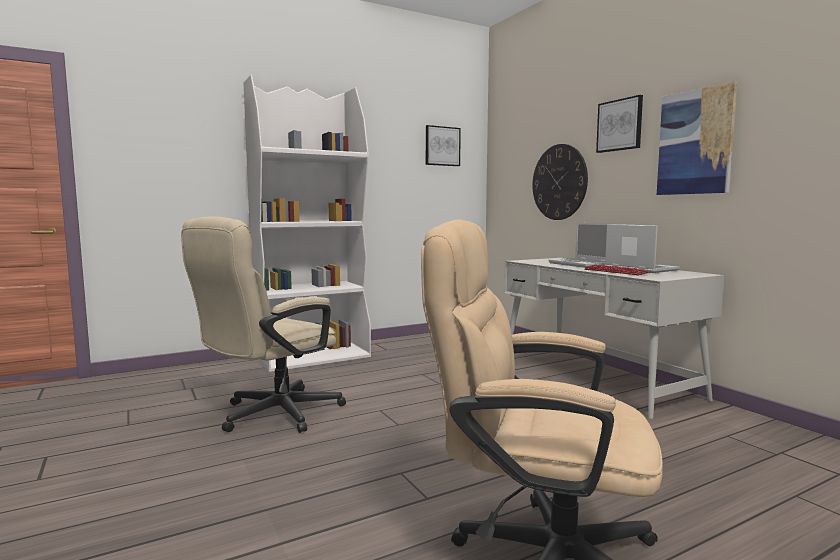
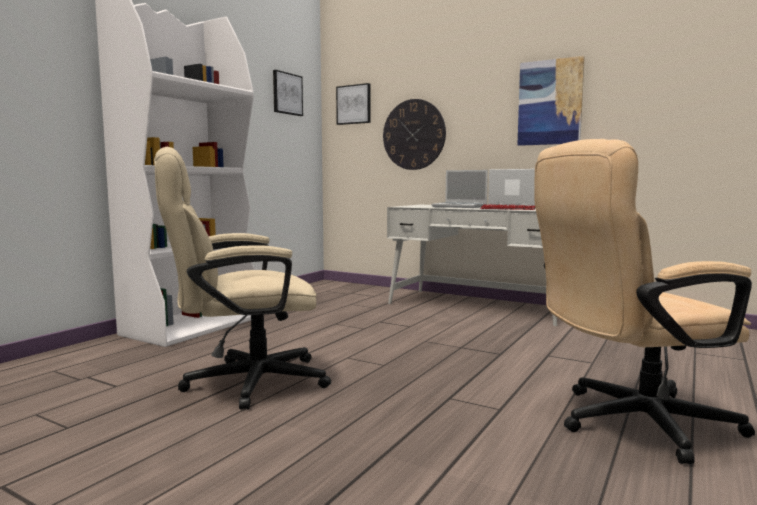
camera: 30 degrees left, 0 degrees up
(270, 415) = (242, 383): beige office chair -> beige office chair turned 60 degrees clockwise
(620, 125) = (478, 85): picture -> picture (354, 104)

